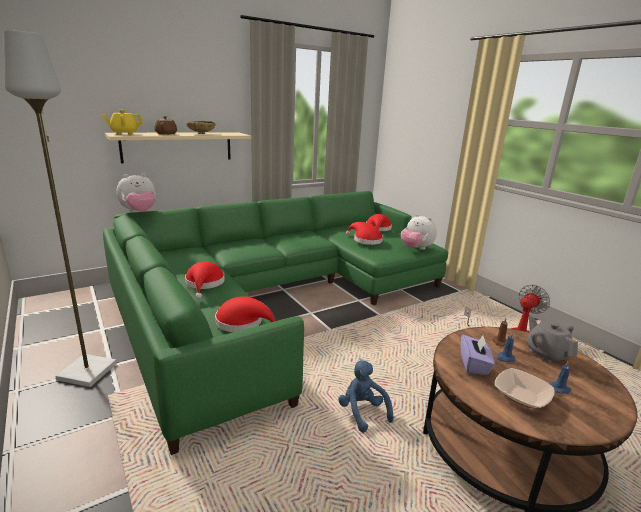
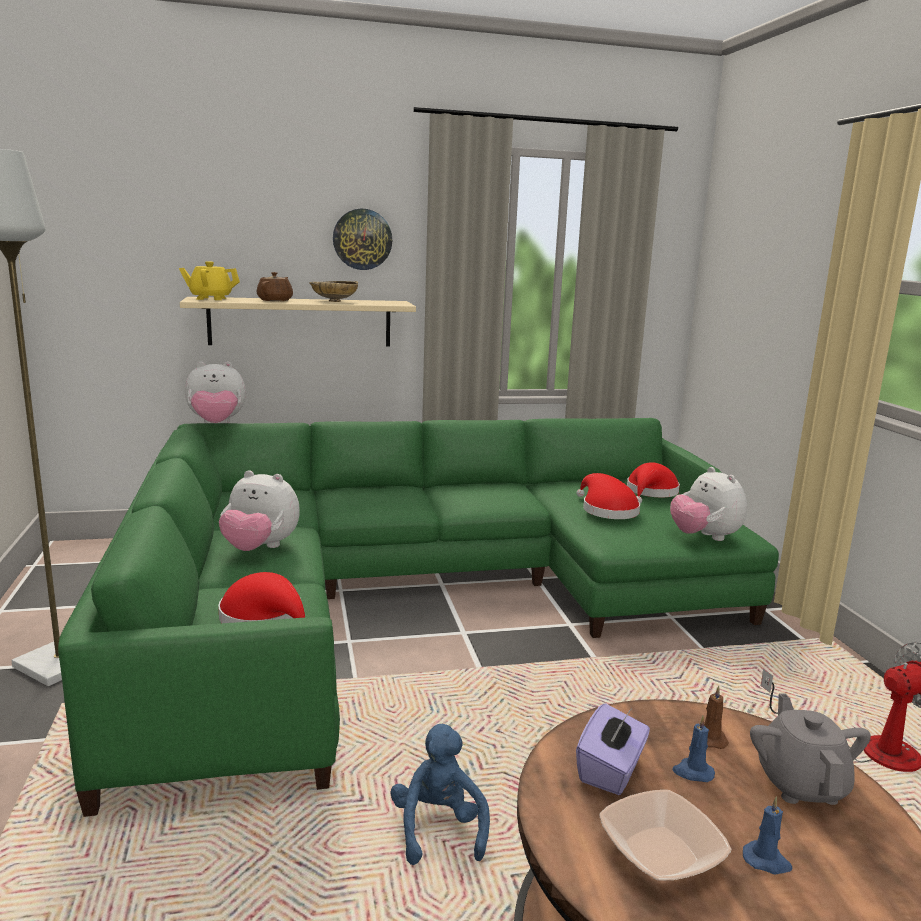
camera: 20 degrees right, 5 degrees down
(204, 284) = (260, 548): red hat -> plush toy
(211, 95) = (362, 239): none -> wall clock

